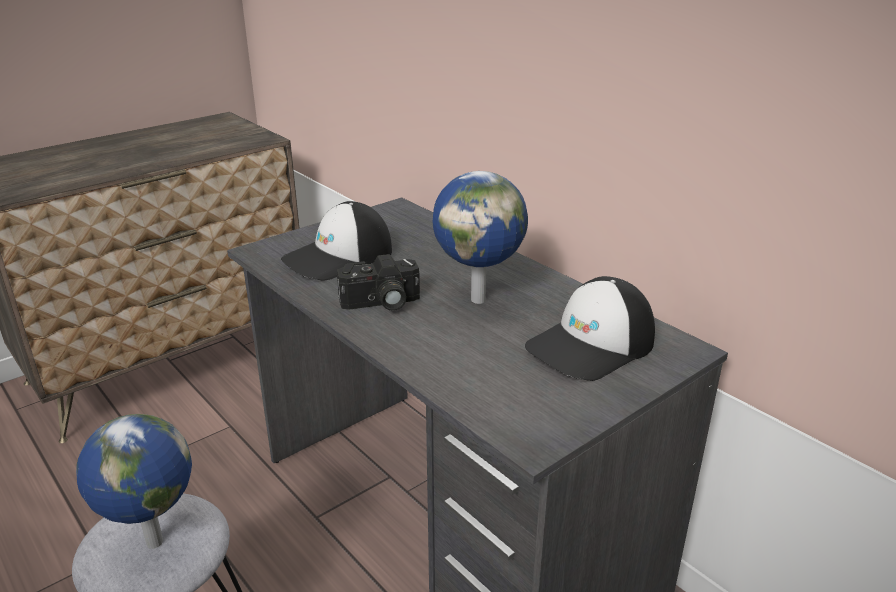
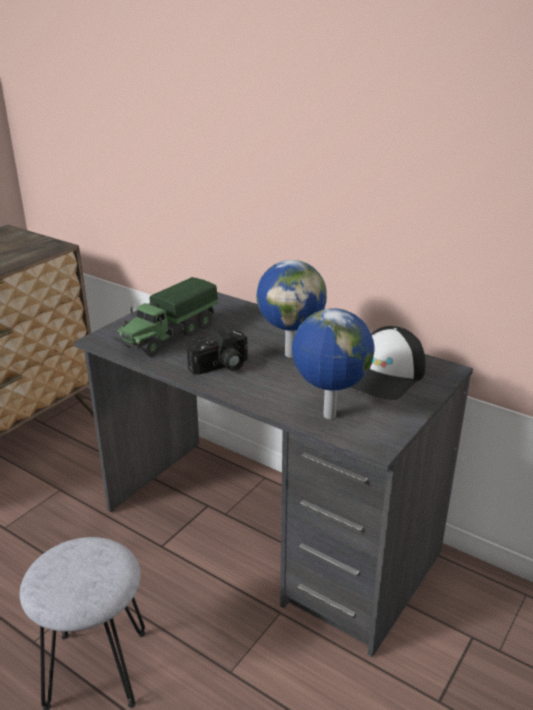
camera: 15 degrees left, 0 degrees up
(152, 543) = (84, 575): globe -> globe (328, 416)
(339, 257) = (168, 336): cap -> toy truck

